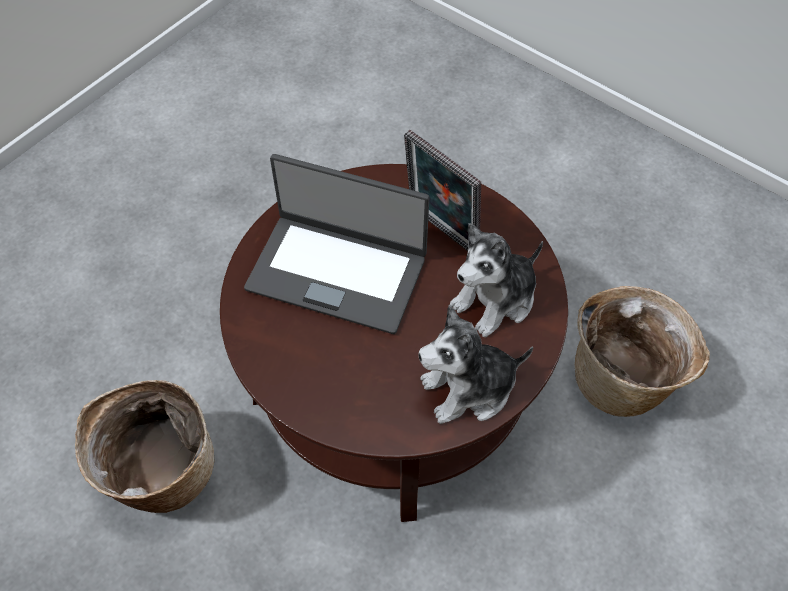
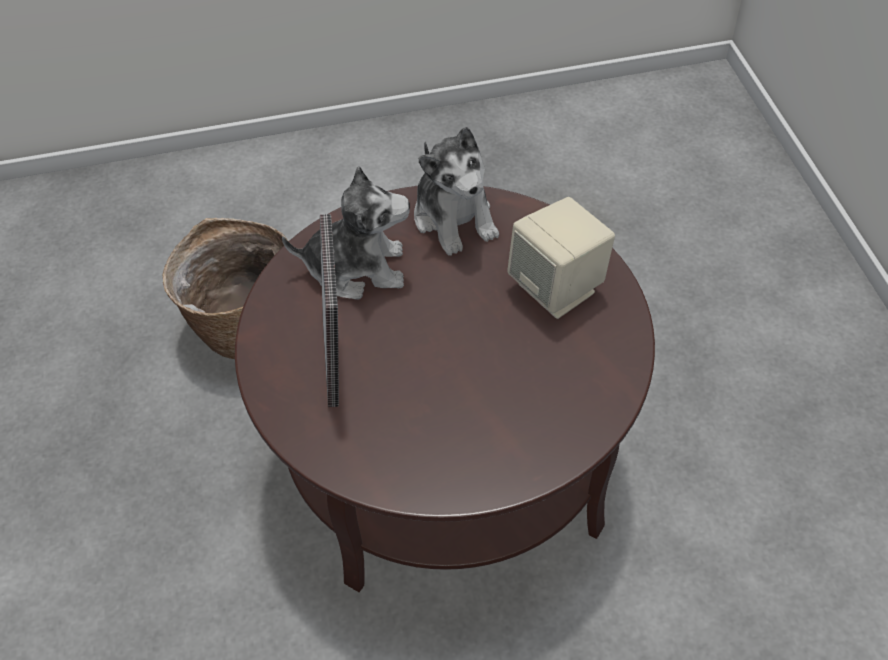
camera: 140 degrees left, 5 degrees down
(160, 473) = (741, 517): basket -> none
(337, 271) = (478, 384): laptop -> none
(340, 377) = (557, 288): none -> beige speaker
(469, 389) = (454, 218): plush toy -> plush toy turned 45 degrees clockwise

